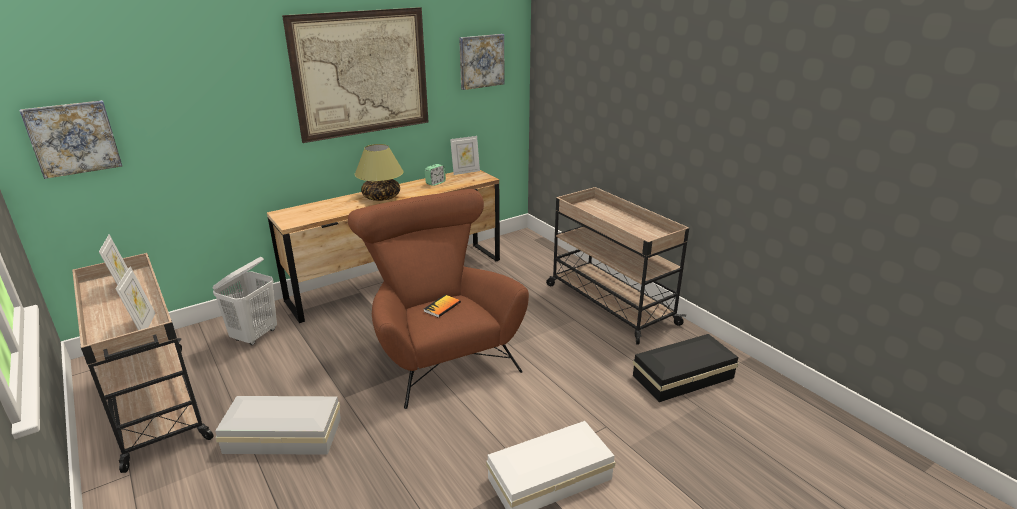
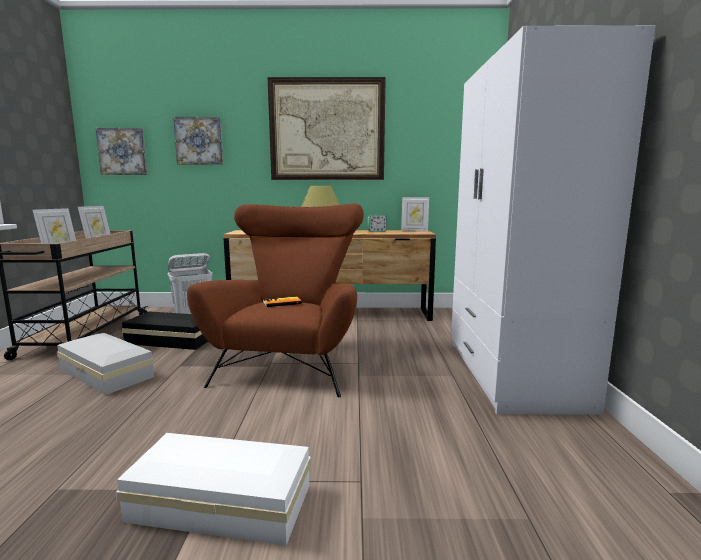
camera: 35 degrees right, 15 degrees down
(481, 61) = (444, 131): picture -> picture (199, 141)
(609, 303) = (512, 374): beige cart -> white wardrobe
(681, 376) = (537, 471): black storage box -> black storage box (170, 339)

